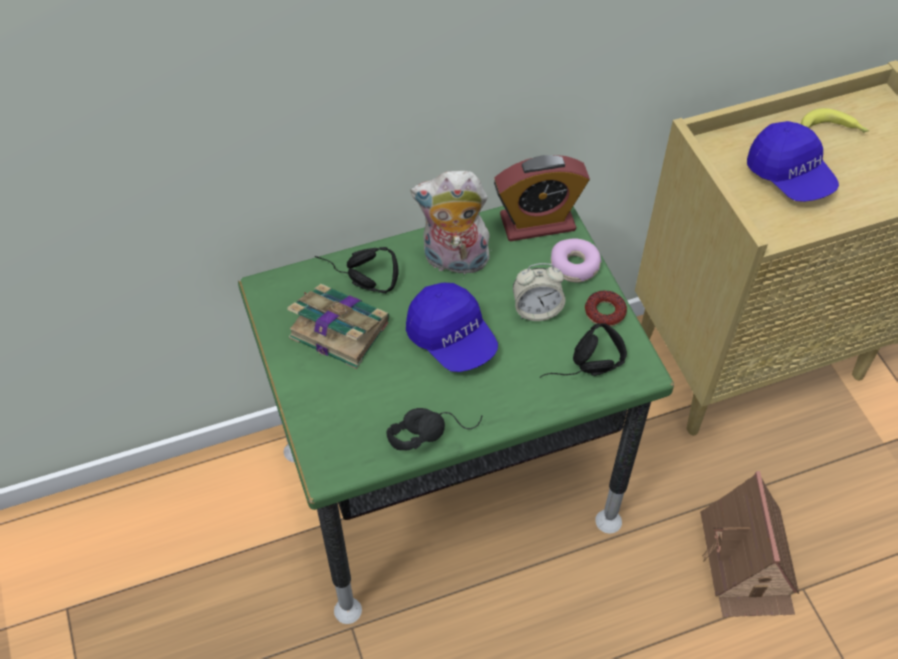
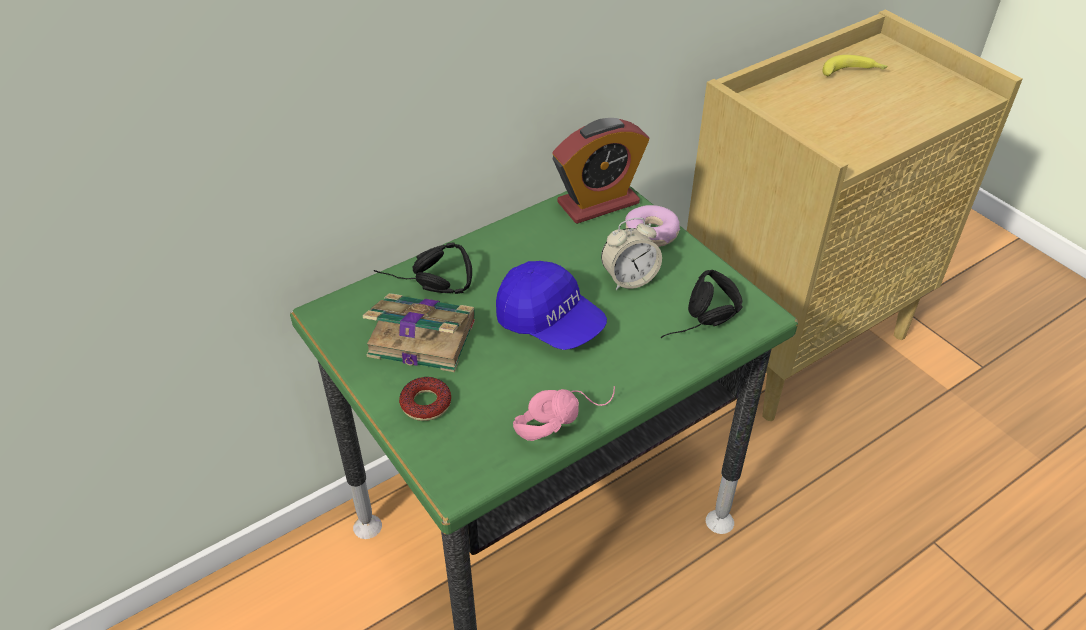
camera: 15 degrees left, 10 degrees down
(432, 430) = (561, 416): black headphones -> pink headphones
(453, 261) = (524, 251): plush toy -> none
(604, 312) = (700, 268): donut -> donut (426, 403)
(747, 562) = (871, 529): toy house -> none
(789, 176) = (833, 114): blue cap -> none

